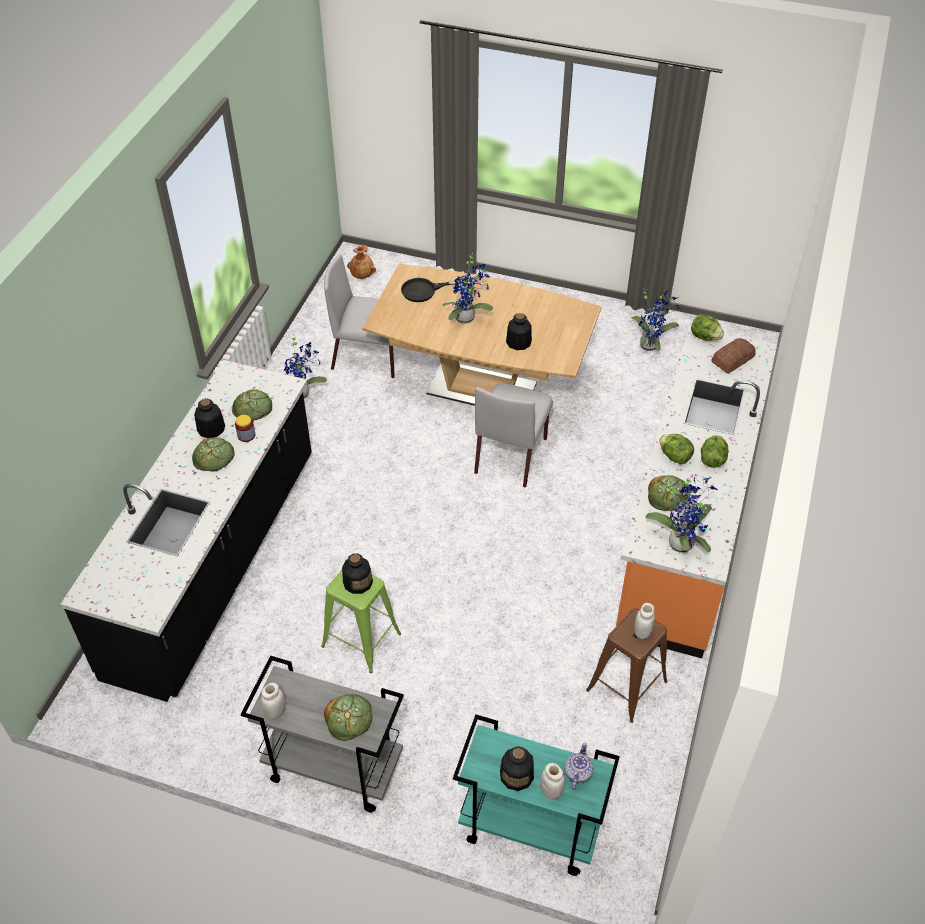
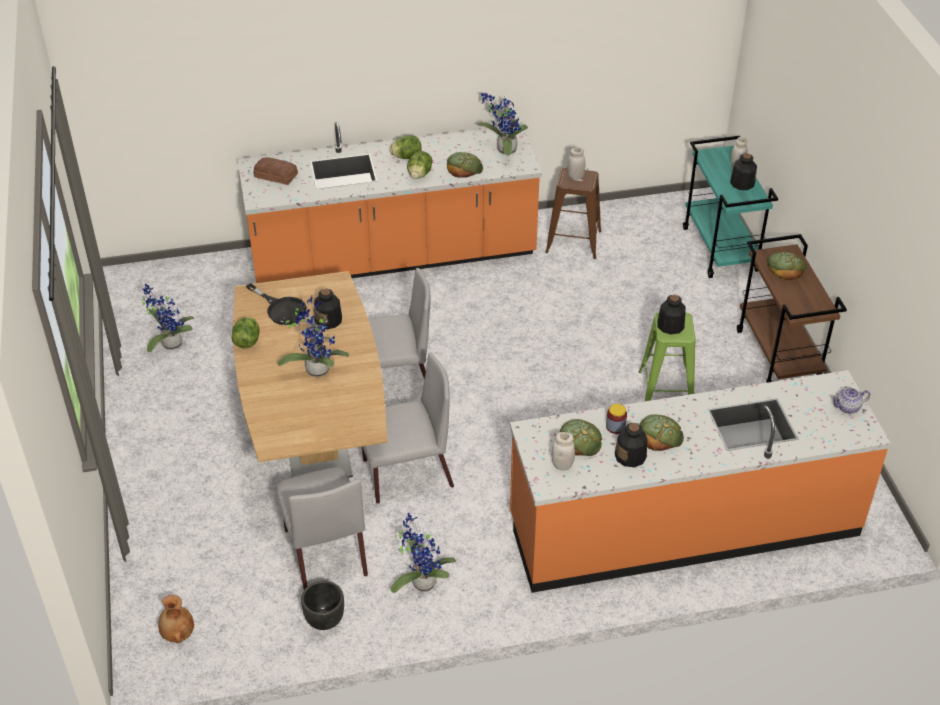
camera: 120 degrees left, 5 degrees down
(215, 564) = (683, 526): black counter -> orange counter
(275, 712) = (821, 303): white jar -> white jar (562, 465)
(313, 338) = (324, 621): none -> black planter
(332, 768) = (779, 356): grey cart -> brown cart
(405, 424) = (406, 474): none -> grey chair
(425, 290) = (292, 417): black frying pan -> black frying pan (282, 309)
(577, 773) = (714, 161): teapot -> teapot (848, 407)
(705, 337) = (255, 197): lettuce -> lettuce (247, 341)

